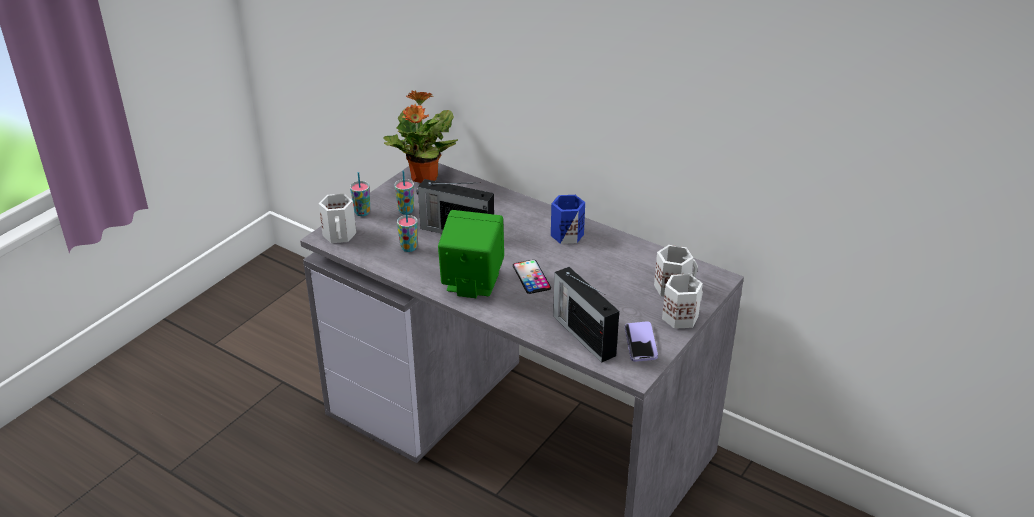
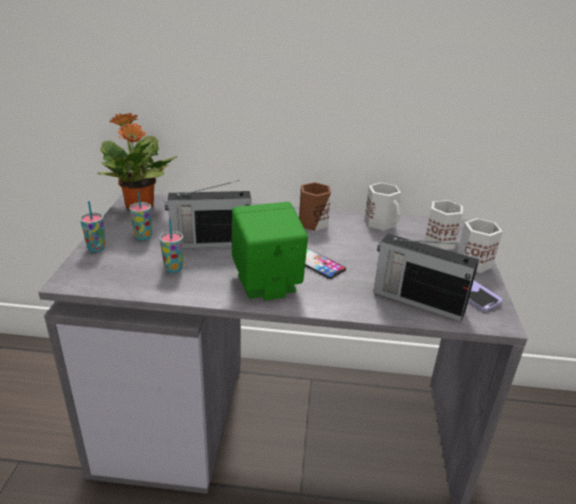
camera: 30 degrees left, 5 degrees down
(340, 235) = (86, 275): white mug -> white mug (381, 223)
(566, 234) = (311, 222): blue mug -> brown mug

